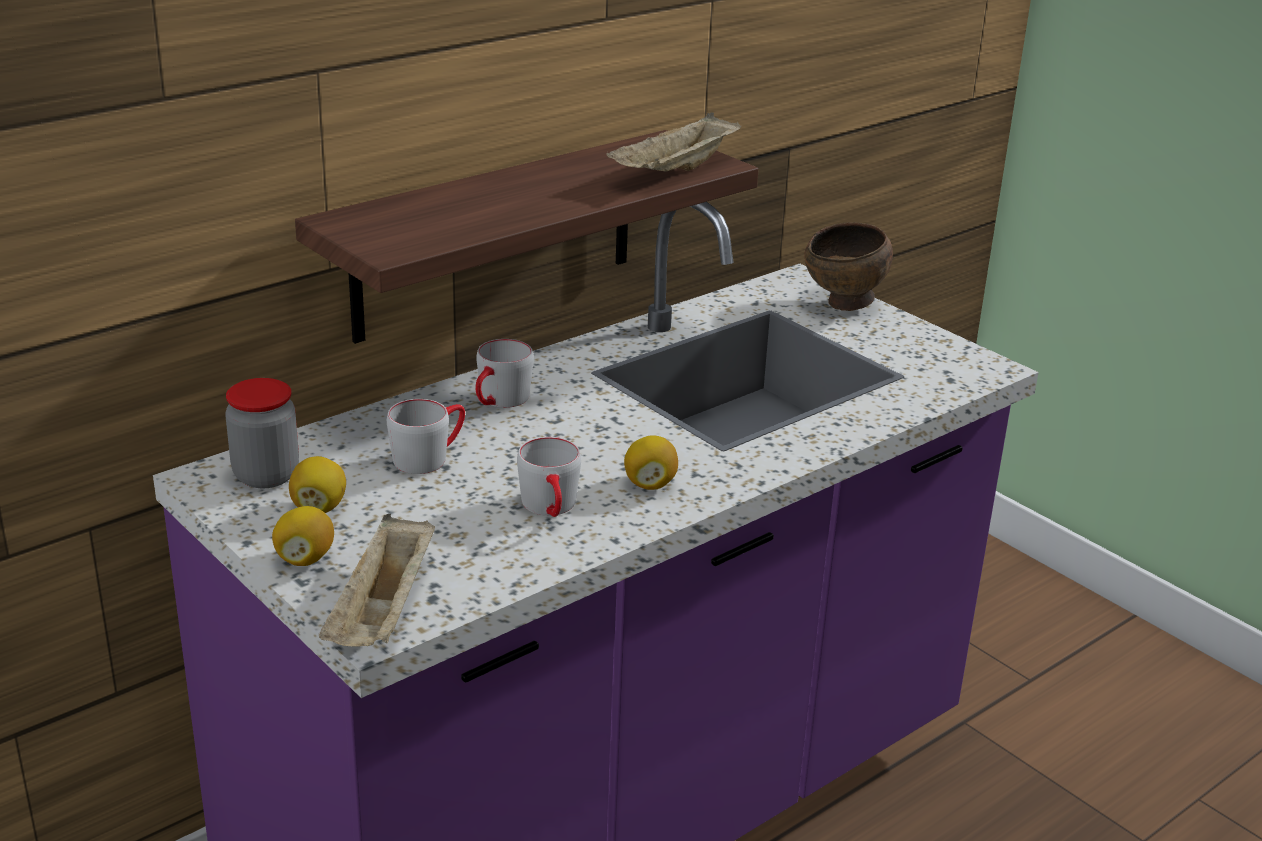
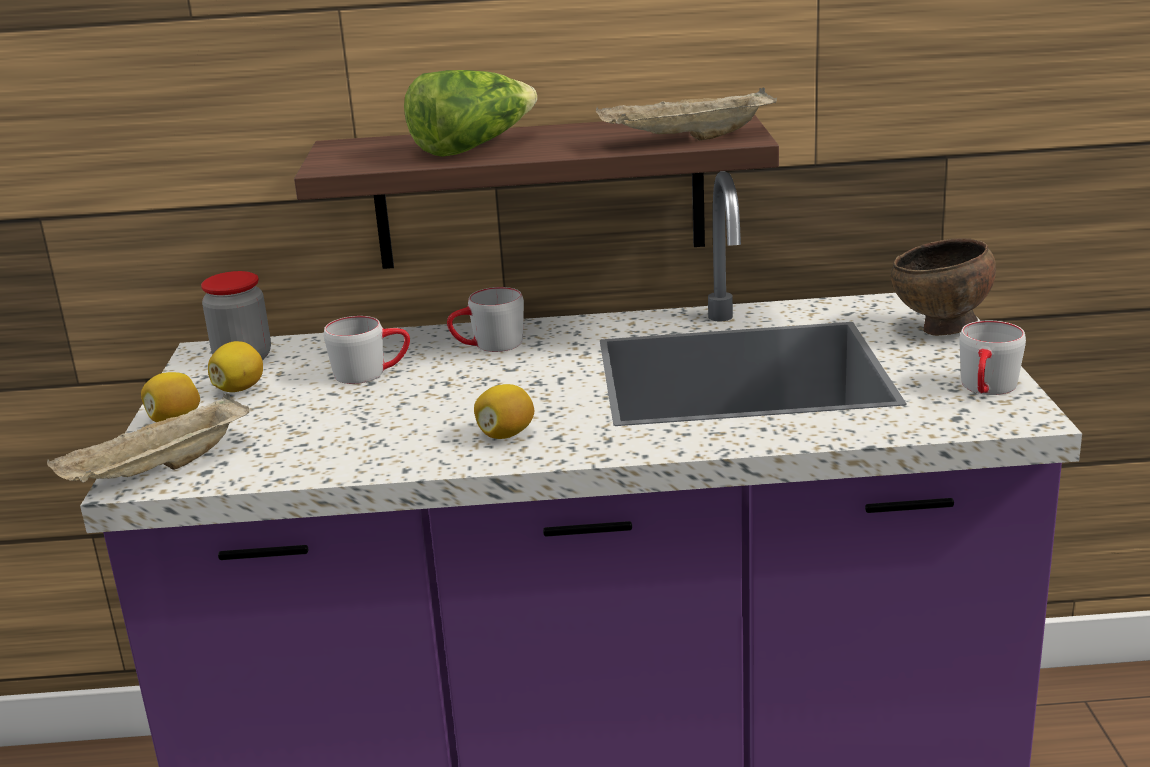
camera: 40 degrees right, 5 degrees down
(492, 206) = (472, 147): none -> lettuce
(551, 509) = (395, 433): grey mug -> grey mug (987, 390)

